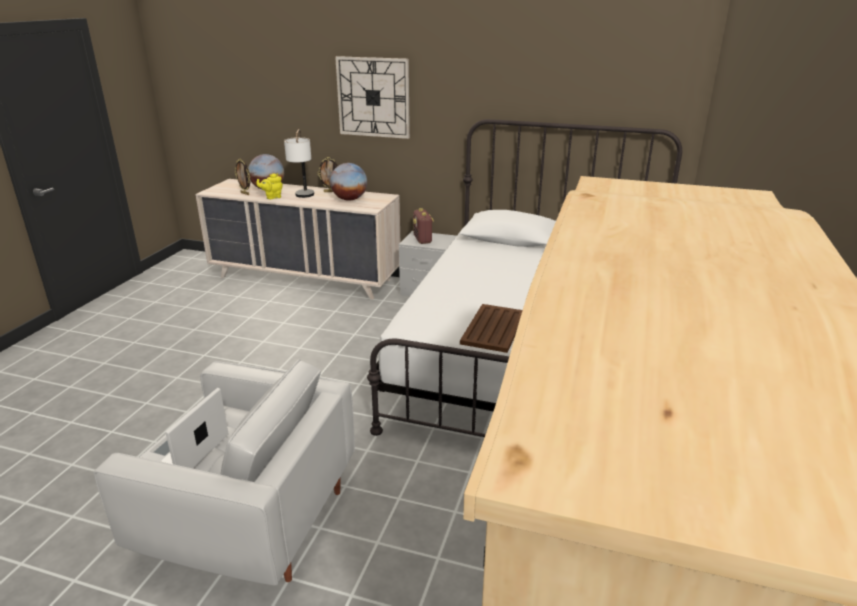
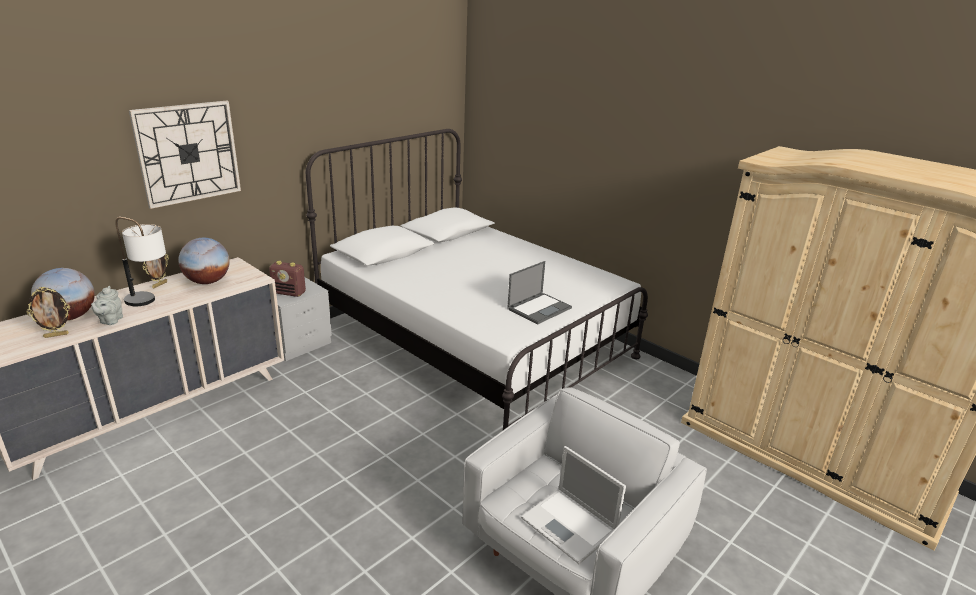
camera: 65 degrees left, 0 degrees up
(272, 197) = (110, 321): yellow teapot -> grey teapot
(494, 328) = (539, 308): brown tray -> laptop

